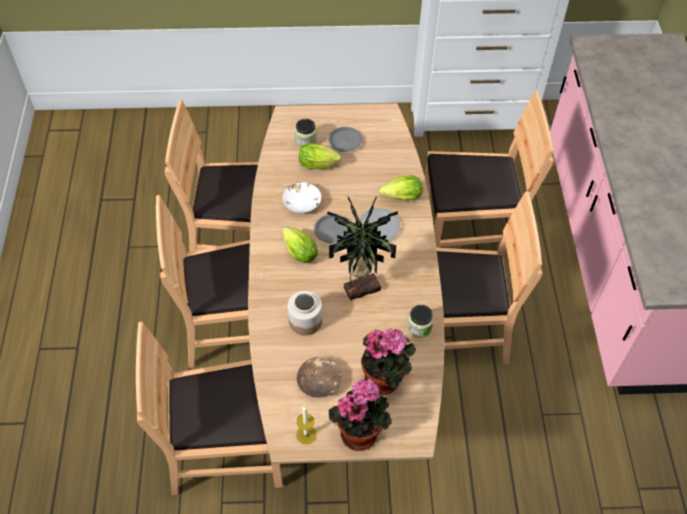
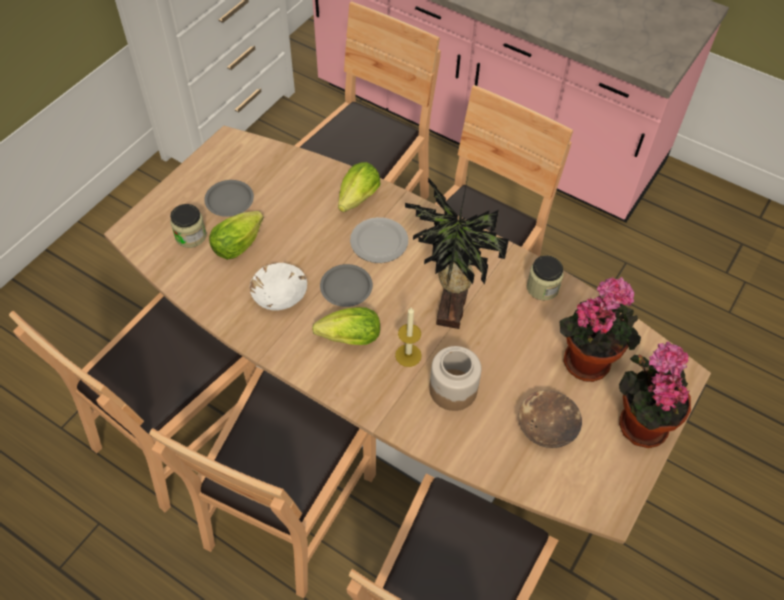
camera: 55 degrees left, 0 degrees up
(306, 434) = (611, 480): candle -> candle (408, 355)

